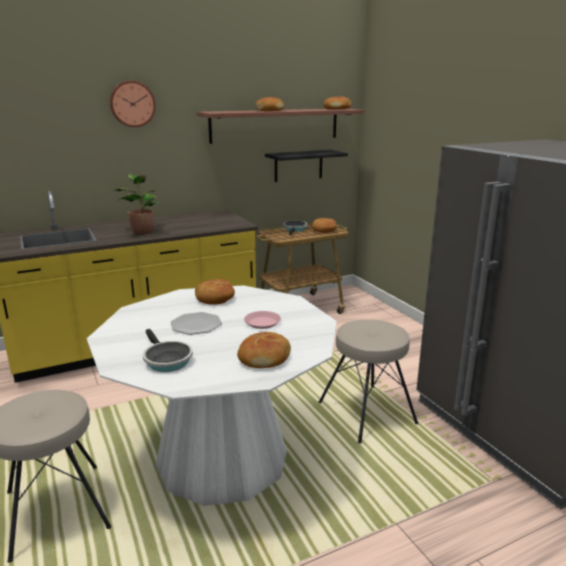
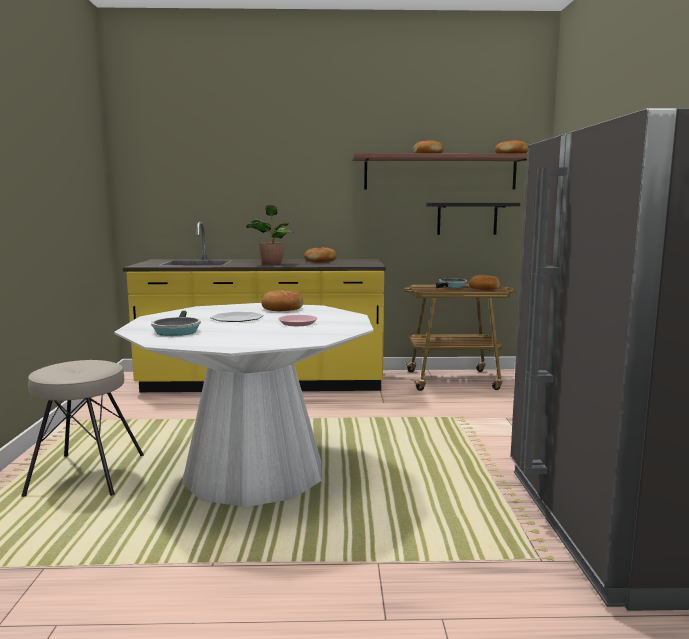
camera: 25 degrees right, 10 degrees down
(132, 104) = (289, 147): wall clock -> none
(265, 358) = (260, 339): bread -> bread (321, 261)
(367, 412) = (441, 471): beige stool -> none

